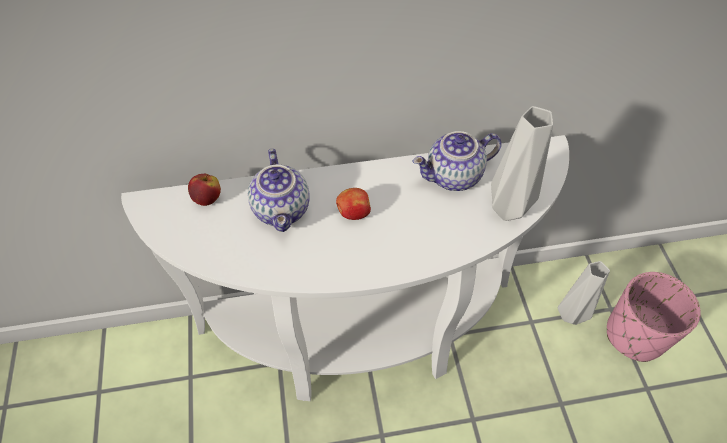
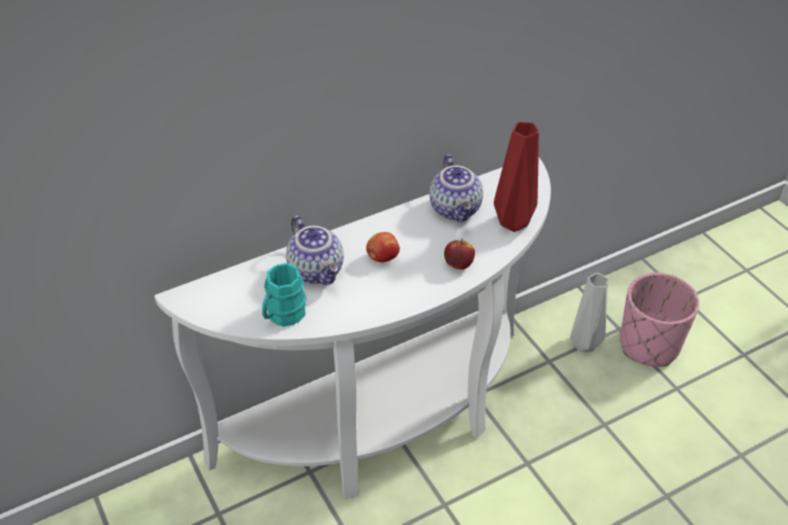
camera: 20 degrees left, 10 degrees down
(207, 198) = (241, 279): apple -> apple (458, 264)
(226, 251) = (282, 315): none -> turquoise mug
(453, 177) = (456, 209): teapot -> teapot turned 60 degrees counterclockwise
(509, 211) = (514, 224): grey vase -> red vase

